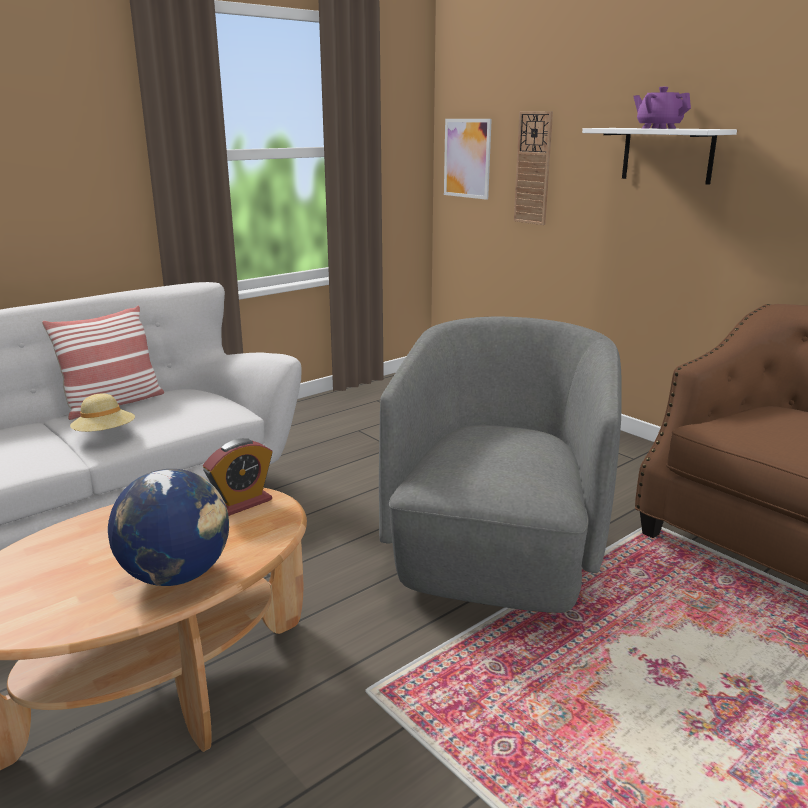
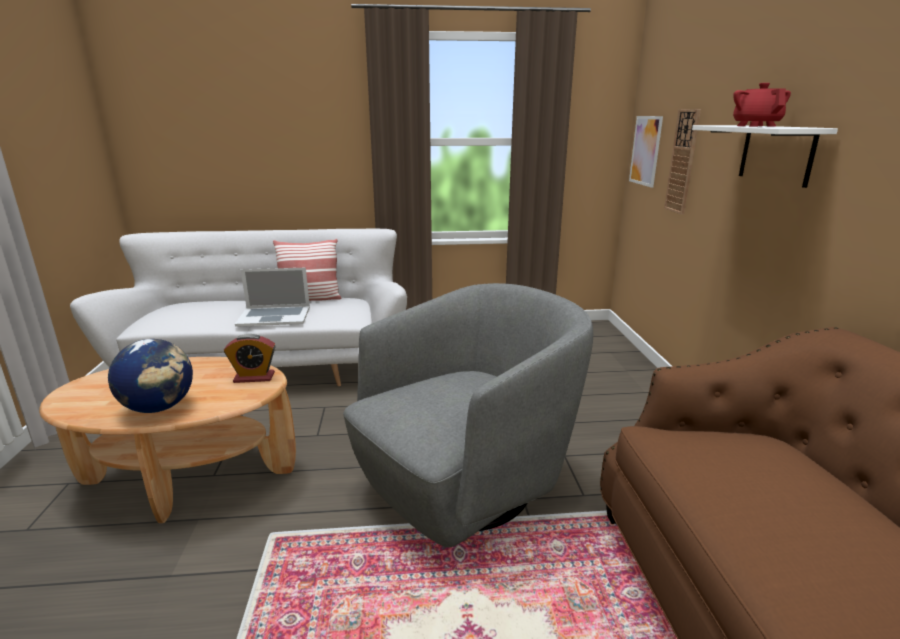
camera: 35 degrees right, 0 degrees up
(105, 435) = (274, 316): beige hat -> laptop
(658, 128) = (756, 126): purple teapot -> red teapot

